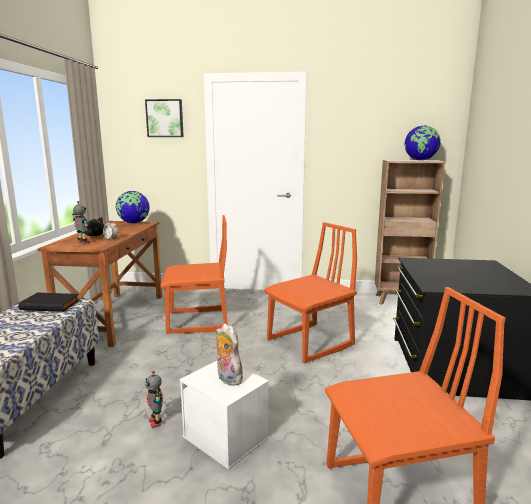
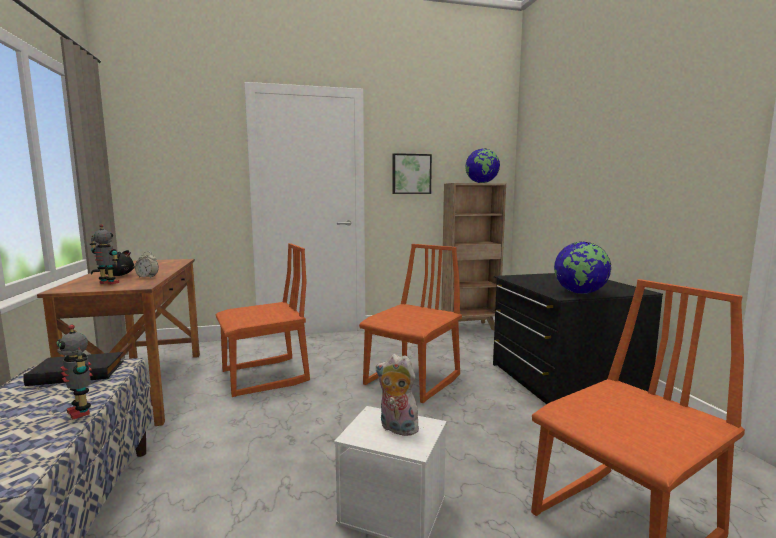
camera: 20 degrees left, 5 degrees down
(133, 223) = (160, 261): globe -> globe (580, 293)
(156, 422) = (286, 513): toy robot -> toy robot (81, 412)
(165, 118) = (194, 132): picture -> picture (411, 174)

